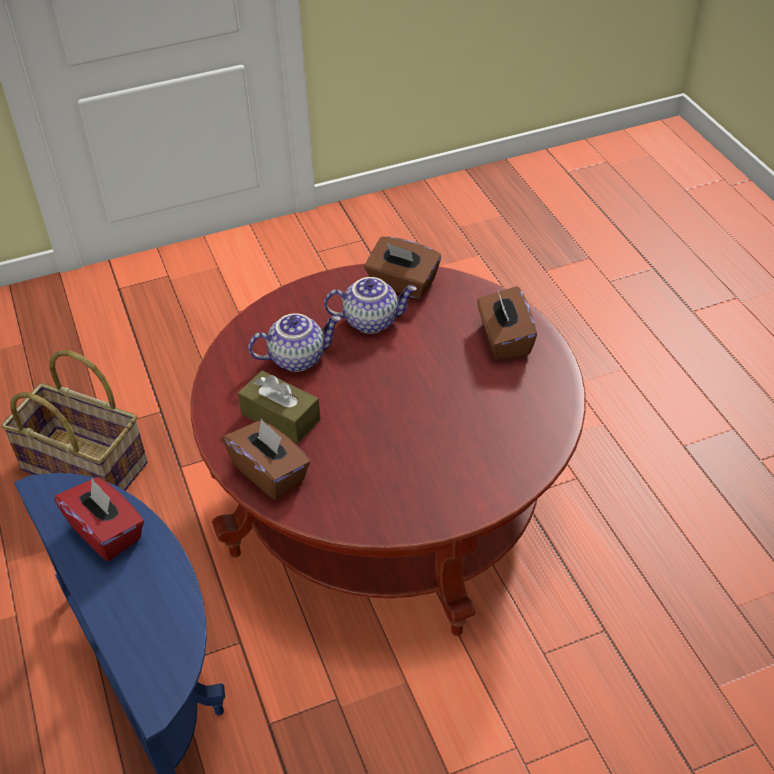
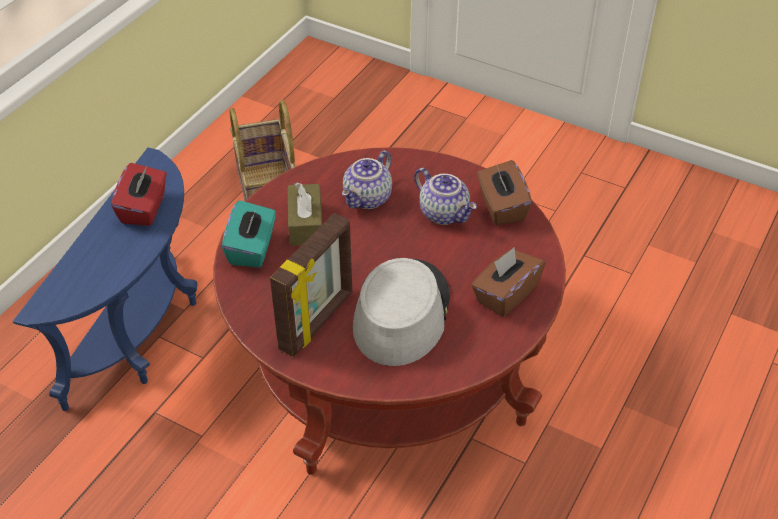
camera: 50 degrees right, 0 degrees up
(270, 473) = (252, 249): brown tissue box -> turquoise tissue box
(297, 357) = (368, 199): teapot -> teapot turned 90 degrees clockwise
(415, 476) = (318, 321): none -> picture frame
(461, 414) = (401, 313): none -> grey hat

